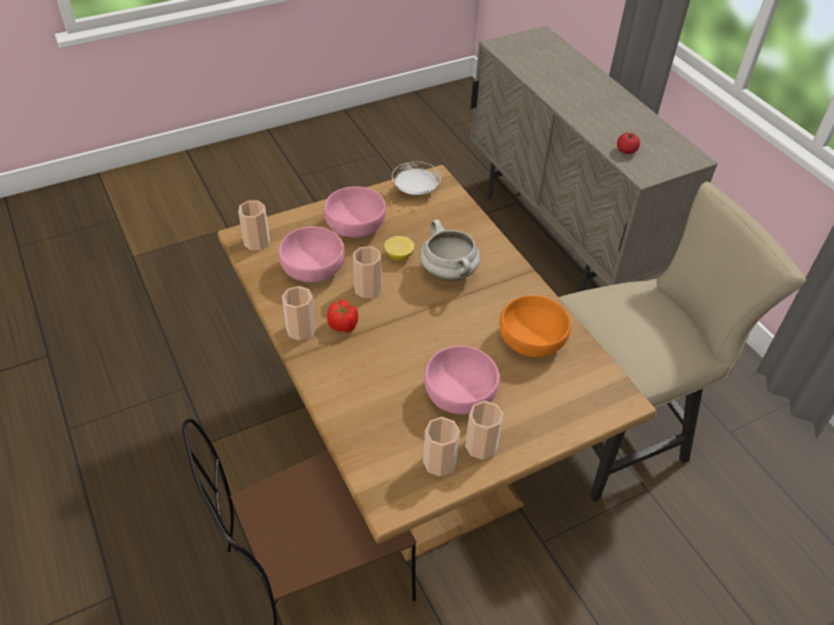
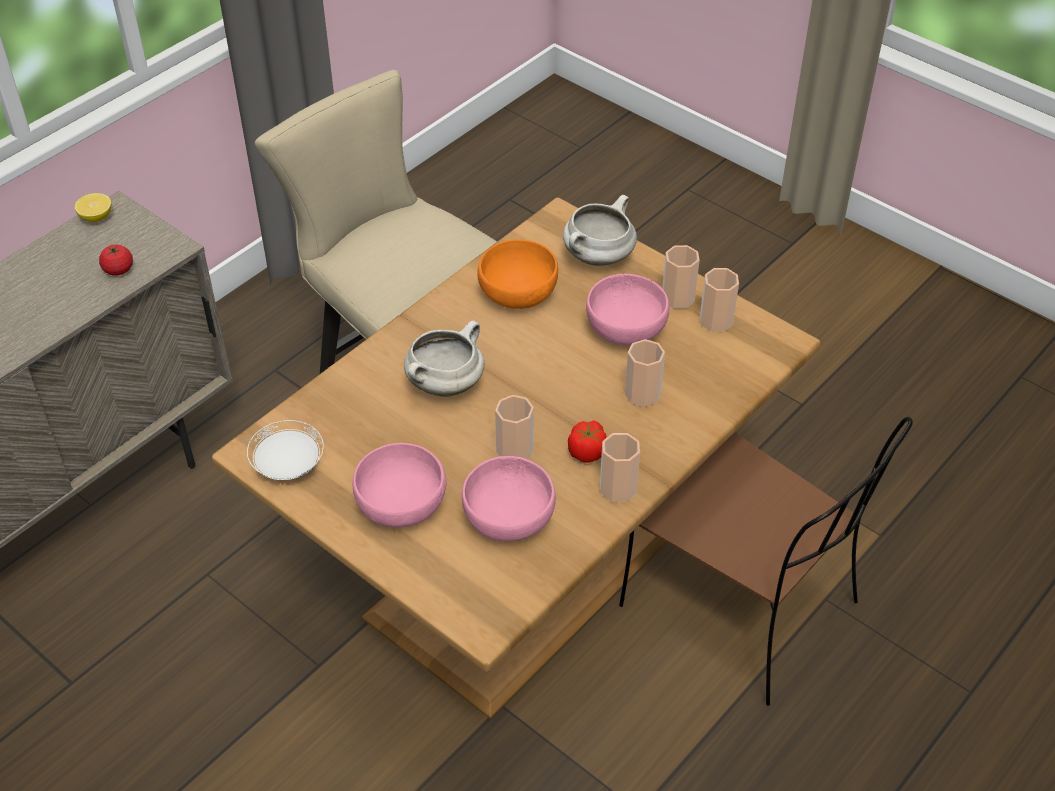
camera: 110 degrees left, 0 degrees up
(257, 242) = (488, 602): cup -> cup (642, 394)
(399, 256) = (438, 439): lemon -> lemon (96, 217)
(557, 408) = (598, 257): none -> white cooking pot

